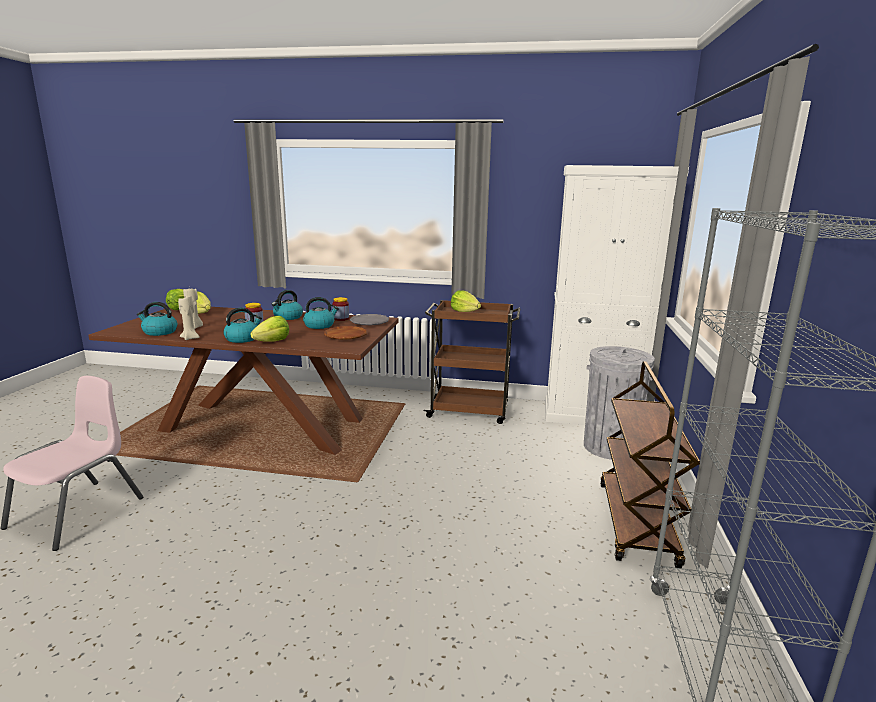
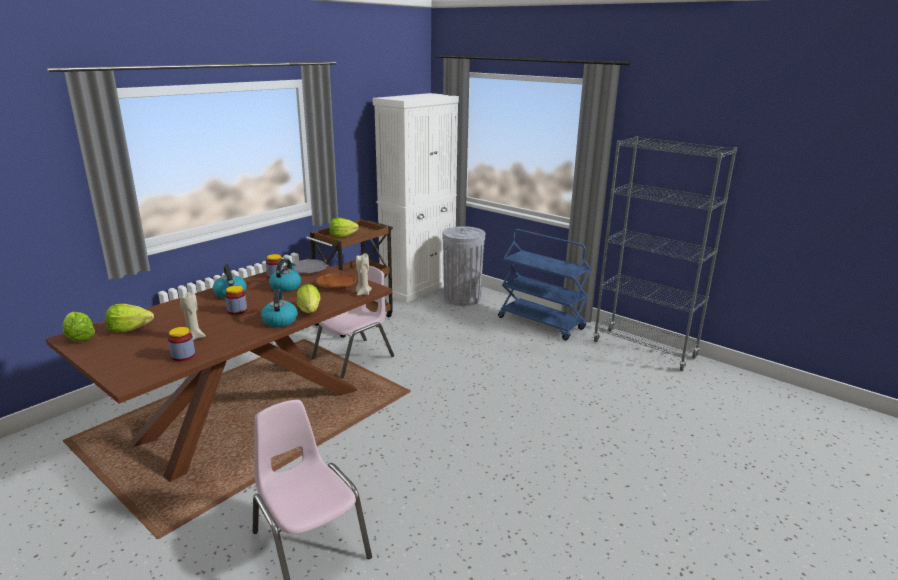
camera: 60 degrees left, 5 degrees up
(159, 332) = (183, 356): kettle -> jar
(190, 338) = (237, 342): beige candle -> beige candle (363, 293)
(396, 434) = (354, 357): none -> pink chair
(637, 523) = (541, 323): brown cart -> blue cart

